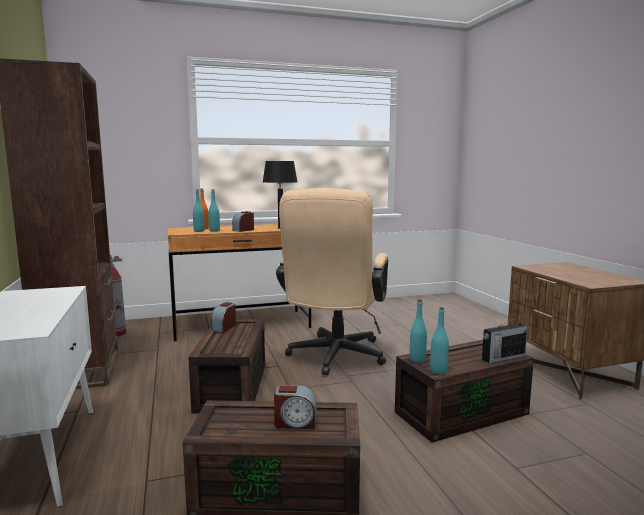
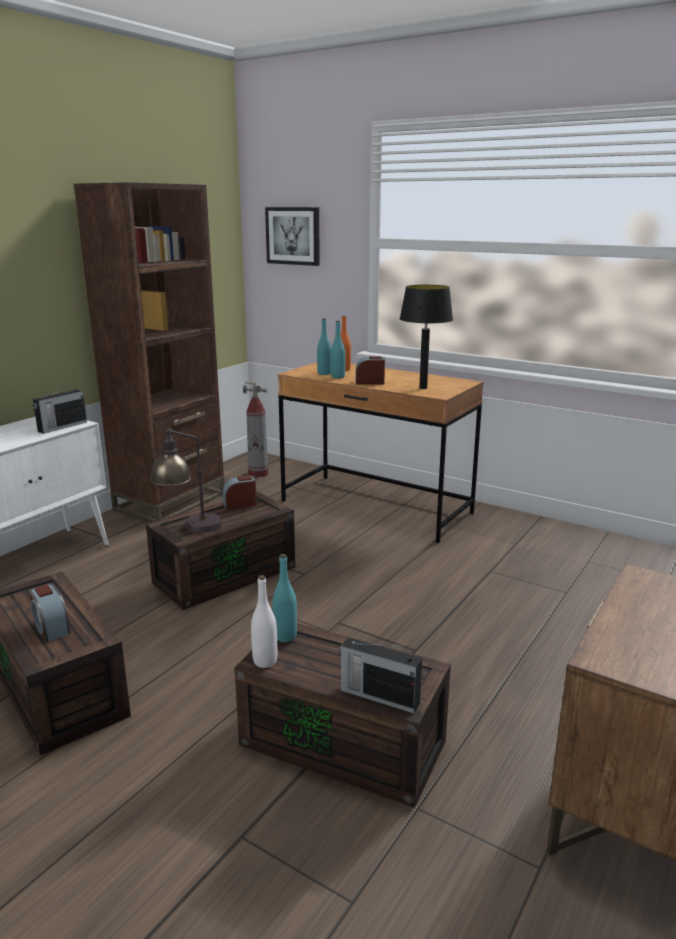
camera: 50 degrees right, 10 degrees up
(60, 293) = (61, 427): none -> radio
(116, 135) = (293, 236): none -> picture
(227, 347) = (189, 528): none -> table lamp
(334, 358) = (374, 595): beige office chair -> none
(438, 371) = (265, 661): turquoise bottle -> white bottle

